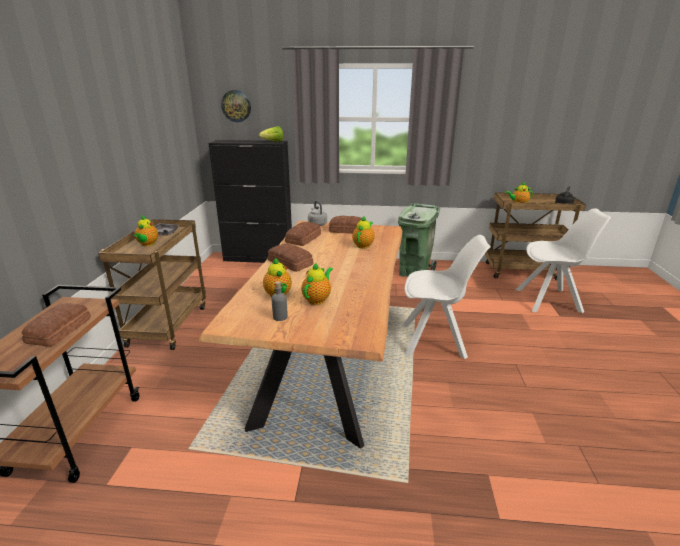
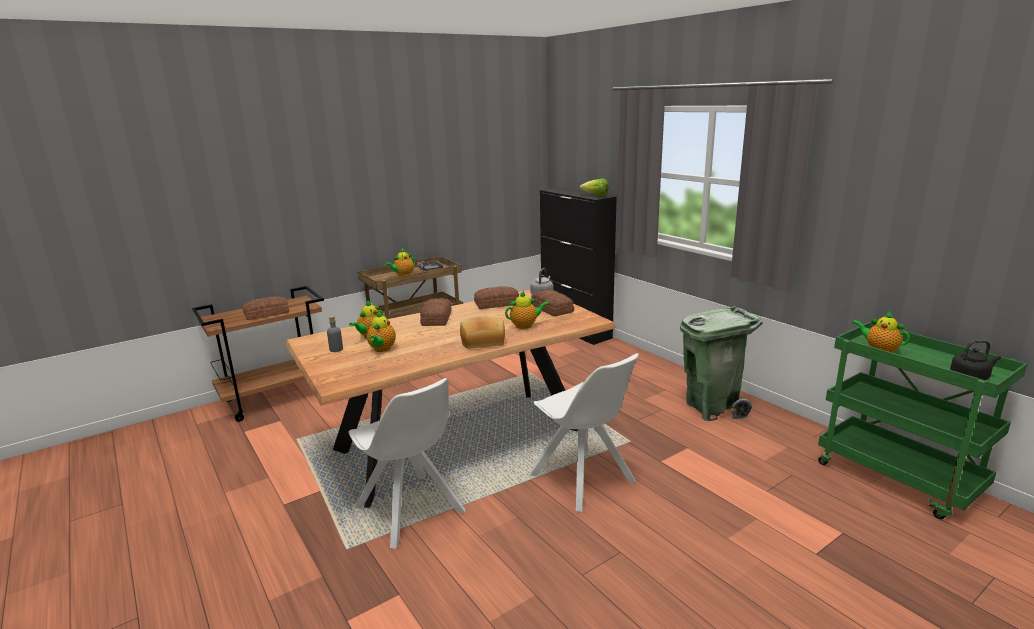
camera: 50 degrees right, 5 degrees down
(236, 106) = (578, 152): wall clock -> none
(317, 299) = (382, 349): teapot -> teapot turned 105 degrees clockwise
(368, 264) = (482, 341): none -> bread
(523, 271) = (898, 479): brown cart -> green cart
(550, 300) = (848, 531): white chair -> white chair (411, 511)

